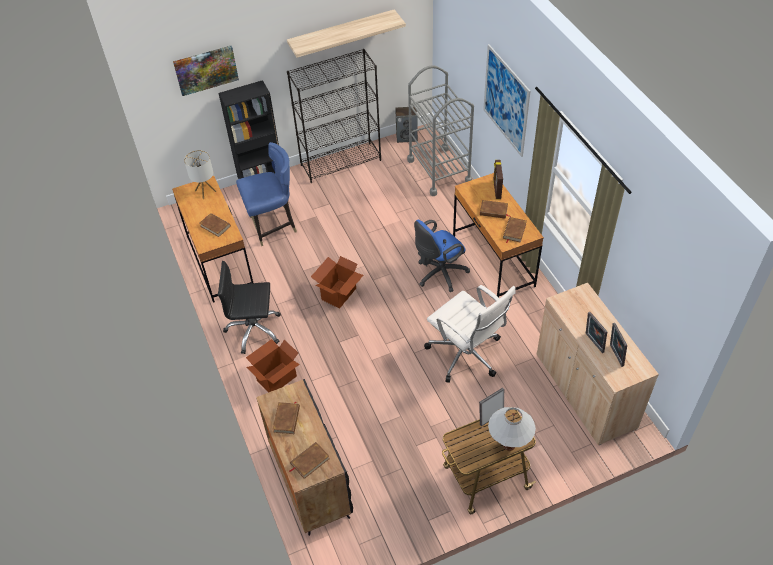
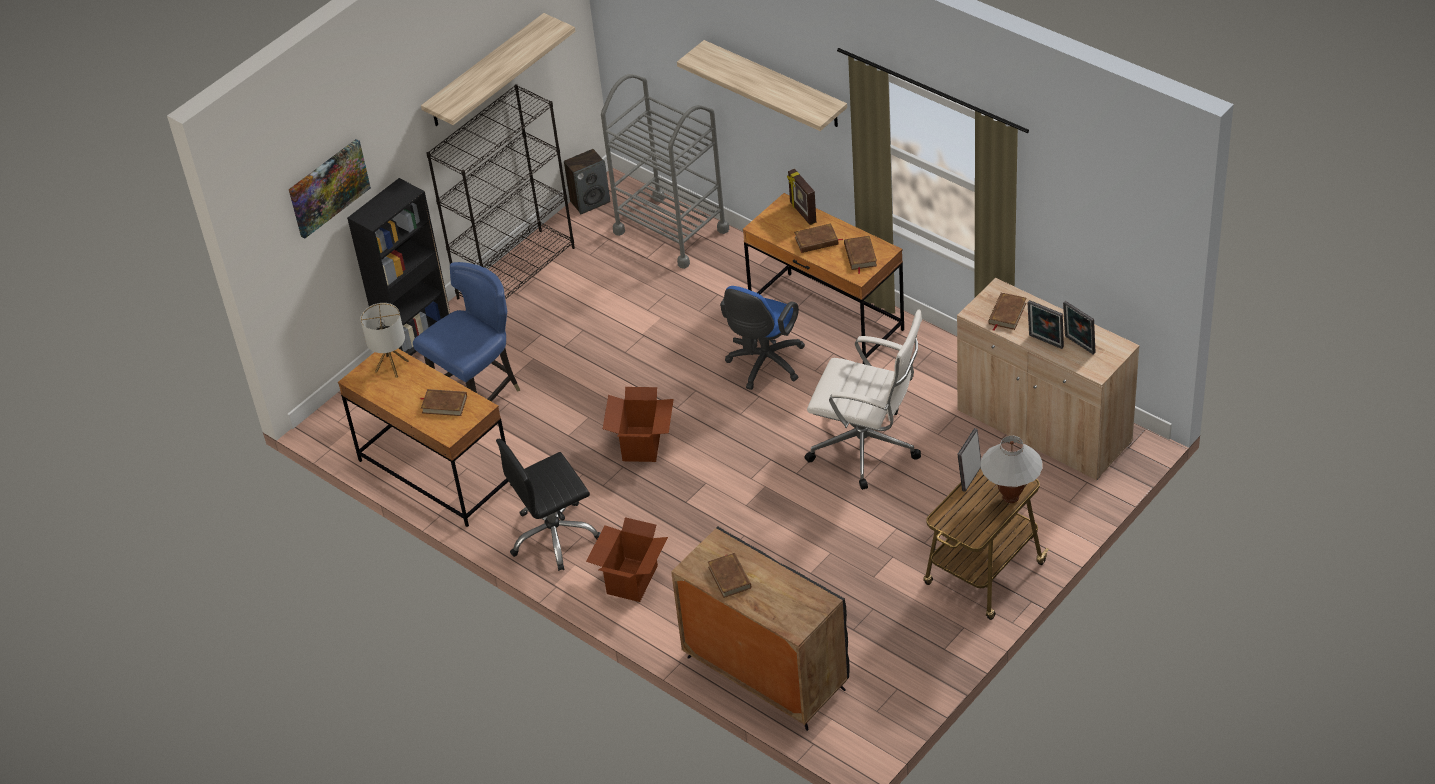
camera: 25 degrees left, 5 degrees down
(309, 461) = (792, 607): brown book -> brown book (1007, 313)
(506, 100) = (775, 84): picture -> shelf

